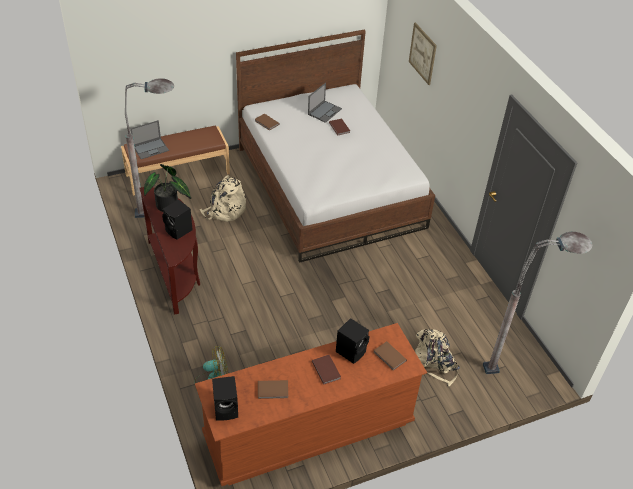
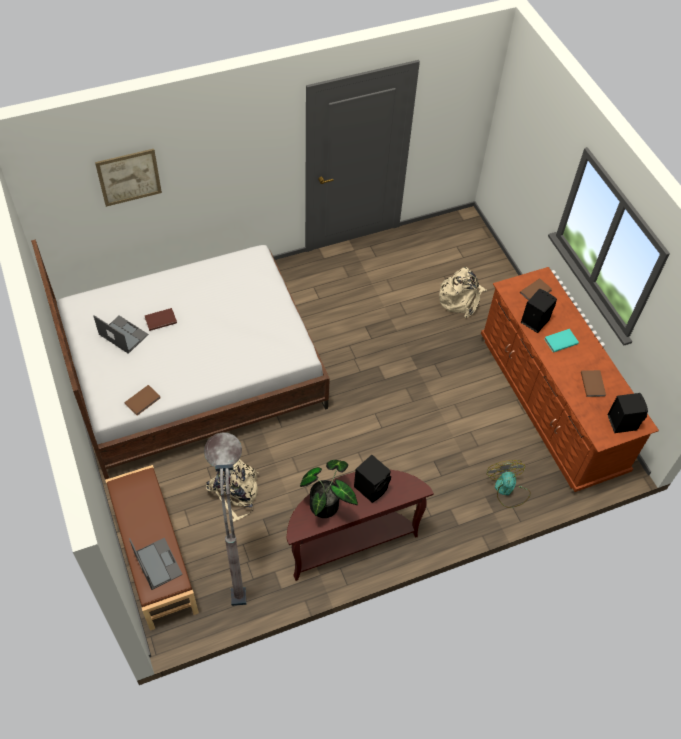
camera: 90 degrees left, 10 degrees up
(326, 369) = (560, 341): brown book -> turquoise book
(517, 367) = (456, 238): grey floor lamp -> none

